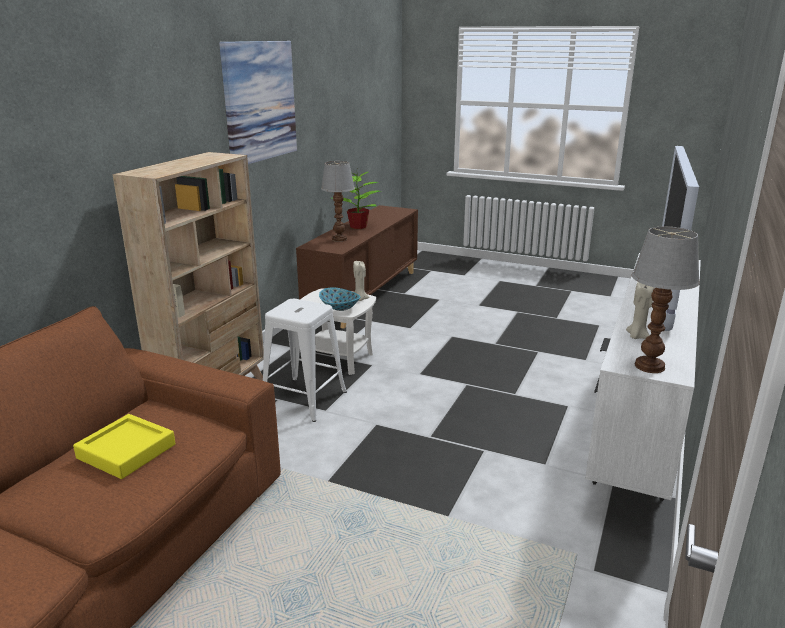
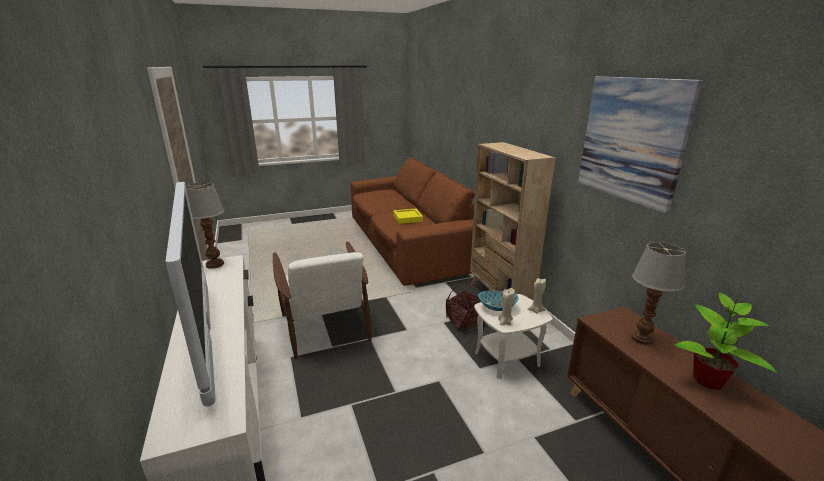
camera: 135 degrees right, 0 degrees up
(304, 399) = (465, 322): white stool -> basket
(465, 484) = (325, 325): none -> white armchair
(637, 336) = (225, 281): beige candle -> beige candle (536, 310)

